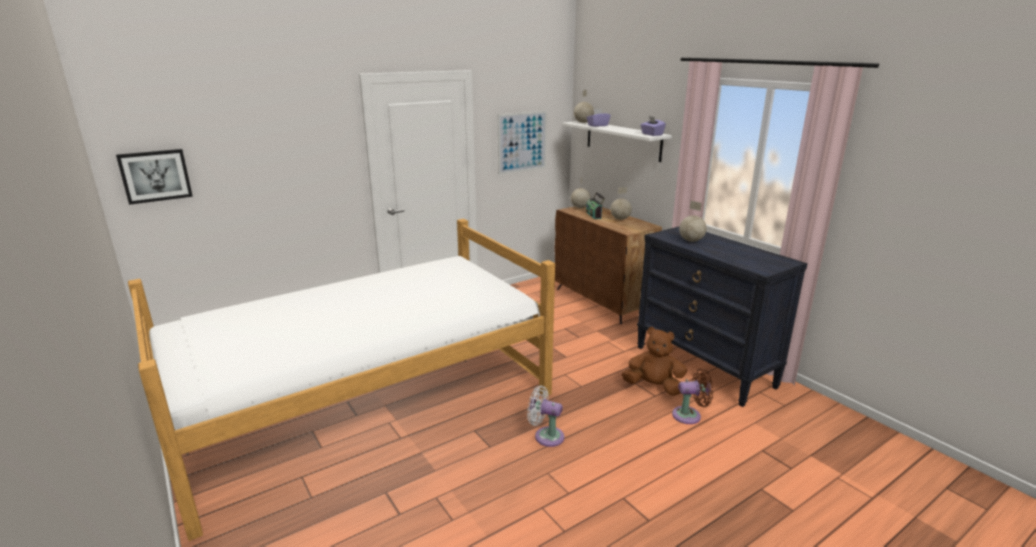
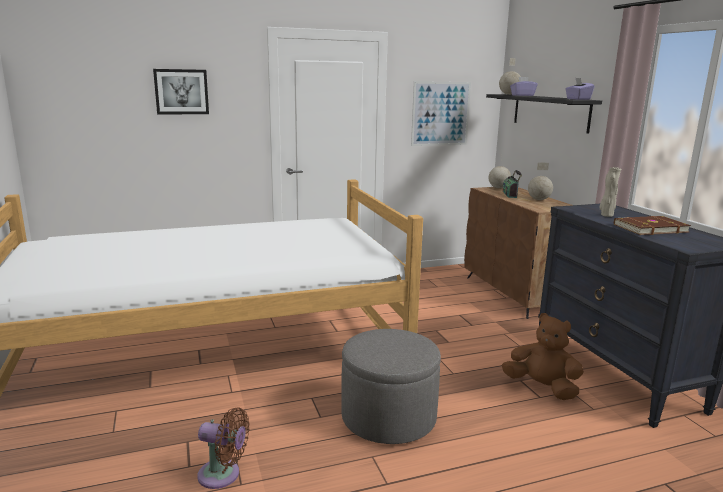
camera: 15 degrees right, 5 degrees down
(155, 176) = (62, 108): picture -> picture (181, 91)
(546, 436) = (388, 417): white fan -> grey ottoman
(623, 140) = (550, 112): white shelf -> black shelf
(689, 415) = (577, 425): brown fan -> brown fan (223, 475)
(691, 240) = (606, 215): globe -> beige vase
(728, 252) = (649, 228): none -> brown book

